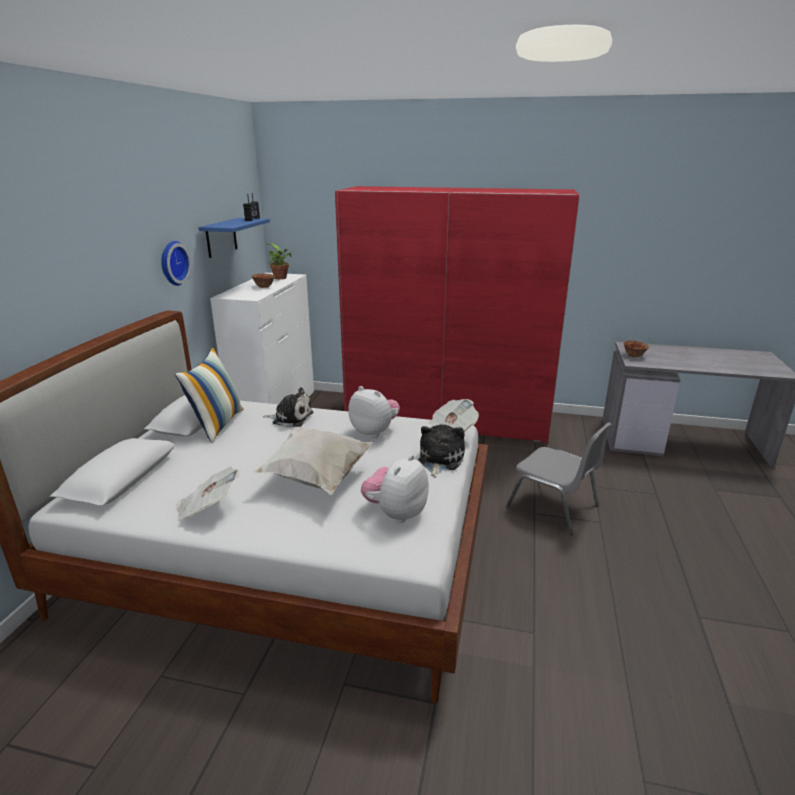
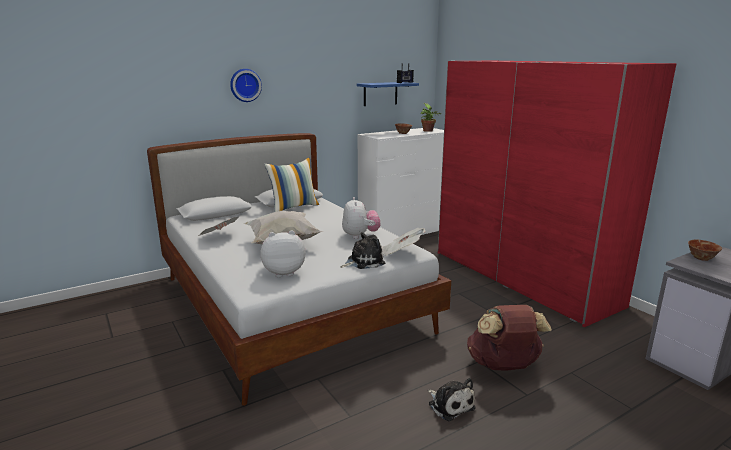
camera: 45 degrees right, 5 degrees down
(172, 263) = (325, 104): wall clock -> wall clock (245, 85)
(290, 418) = (333, 215): plush toy -> plush toy (450, 405)
(554, 507) = (503, 366): grey chair -> brown backpack

